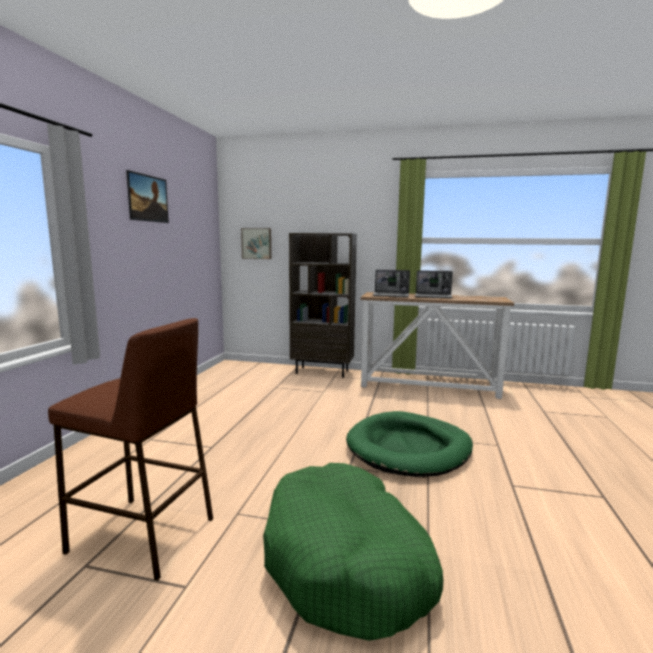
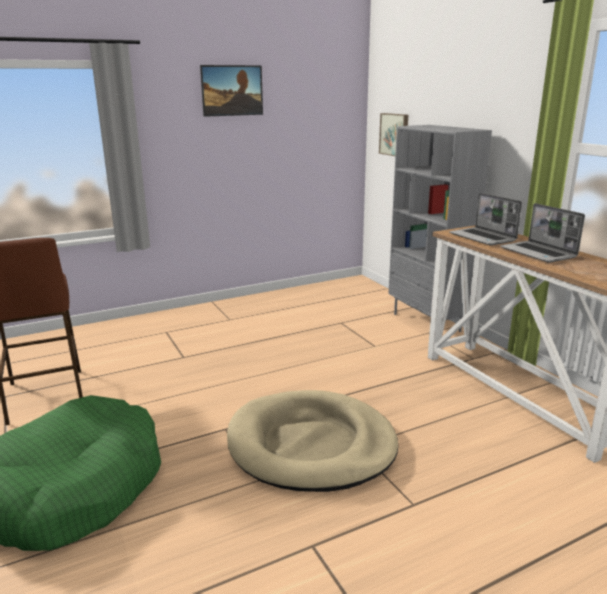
camera: 50 degrees right, 10 degrees up
(322, 372) = (427, 322): brown bookcase -> grey bookcase
(409, 448) = (311, 445): green dog bed -> beige dog bed

